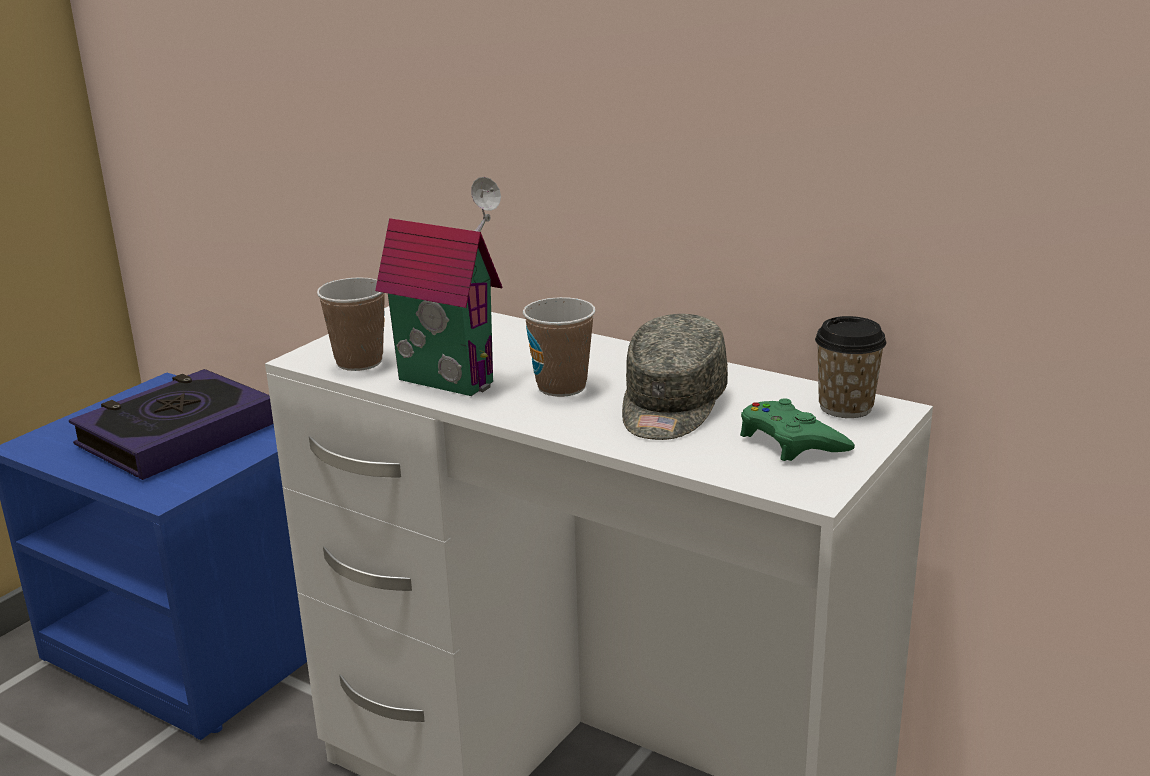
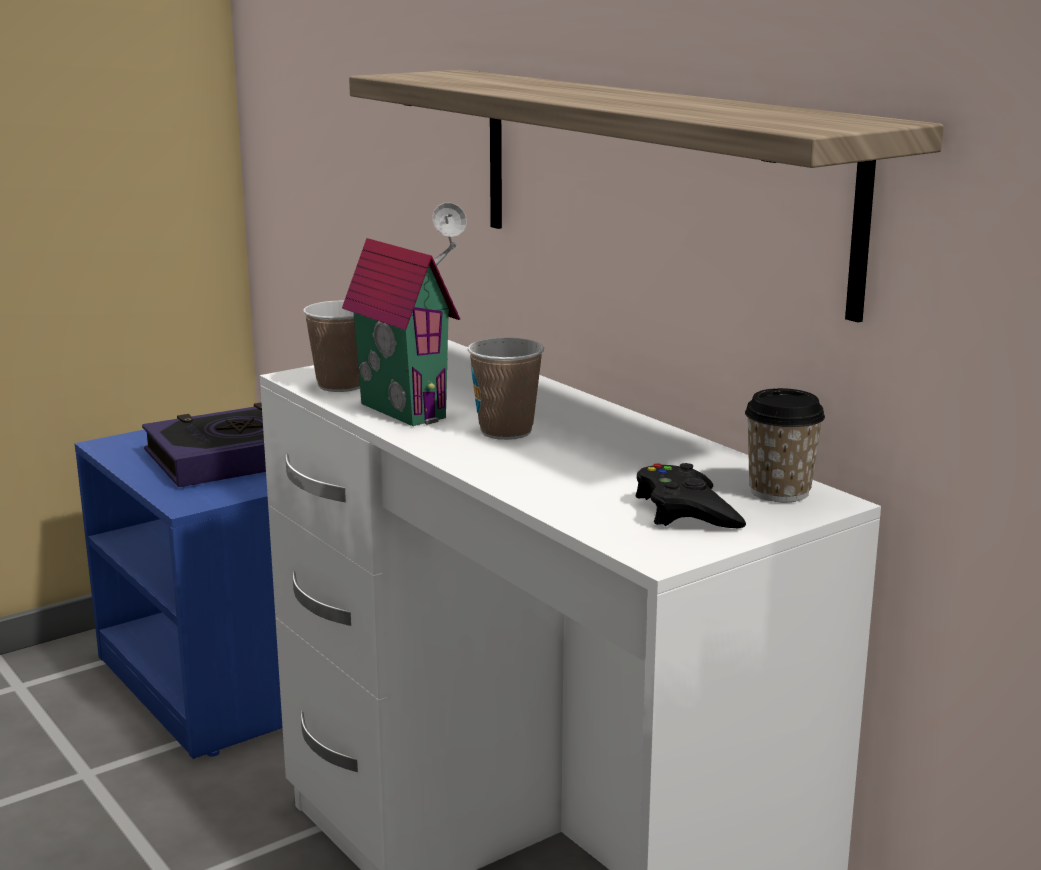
camera: 20 degrees right, 5 degrees down
(655, 134) = (653, 180): none -> shelf
(671, 406) = (596, 463): grey cap -> none
(791, 441) = (686, 511): green game controller -> black game controller

